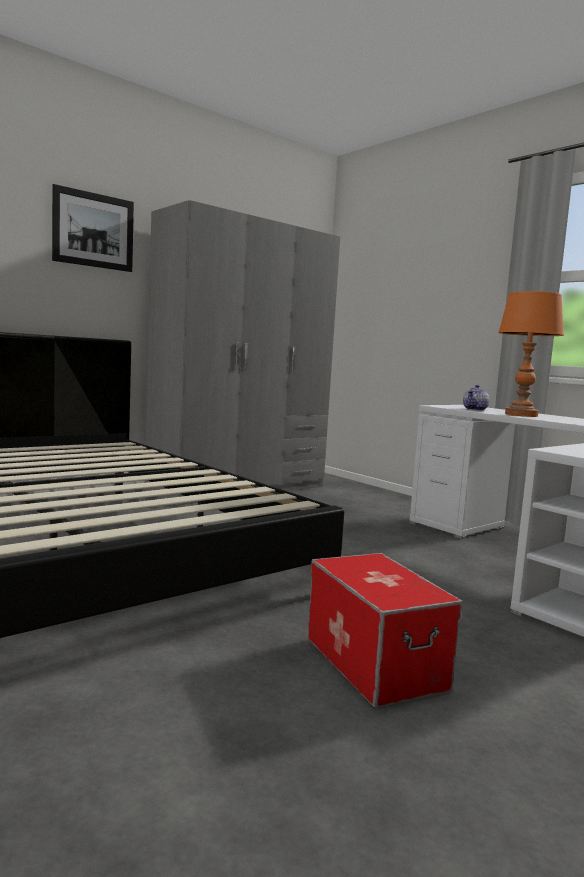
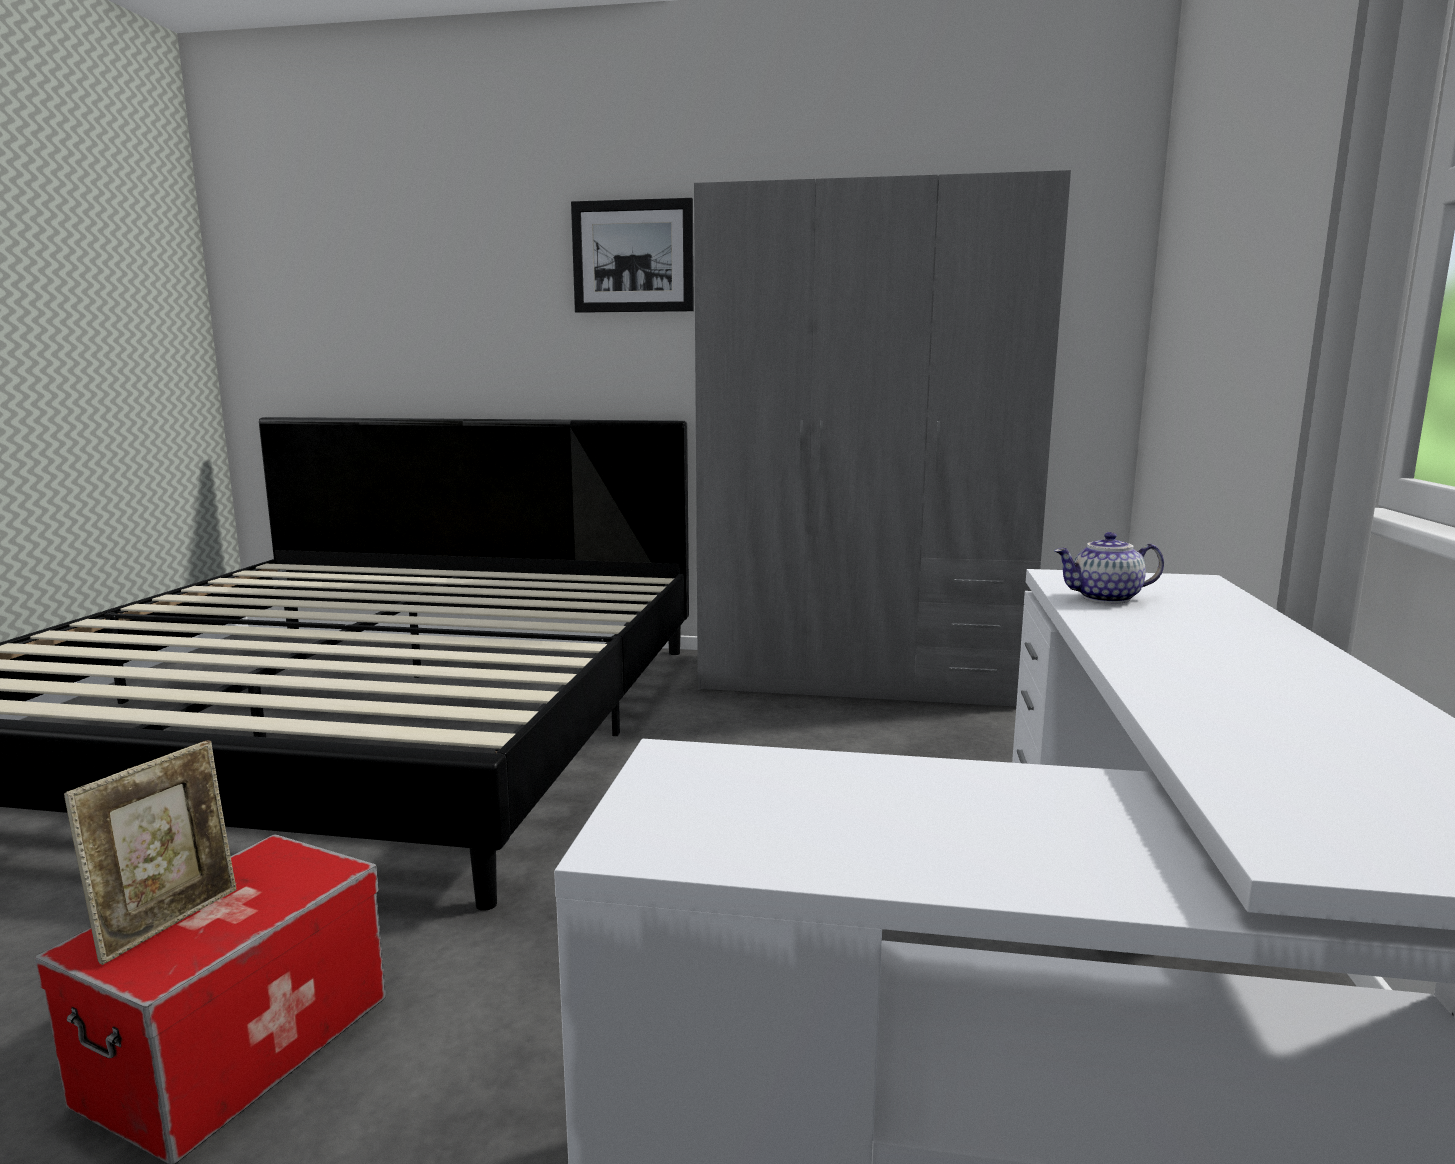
camera: 50 degrees right, 5 degrees up
(385, 587) = (169, 922): none -> picture frame
(521, 415) = (1155, 633): orange table lamp -> none

